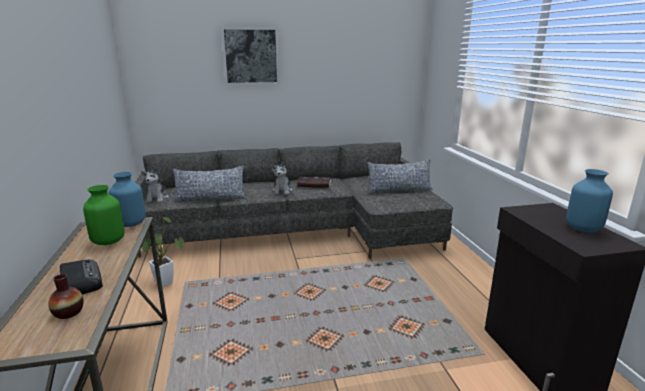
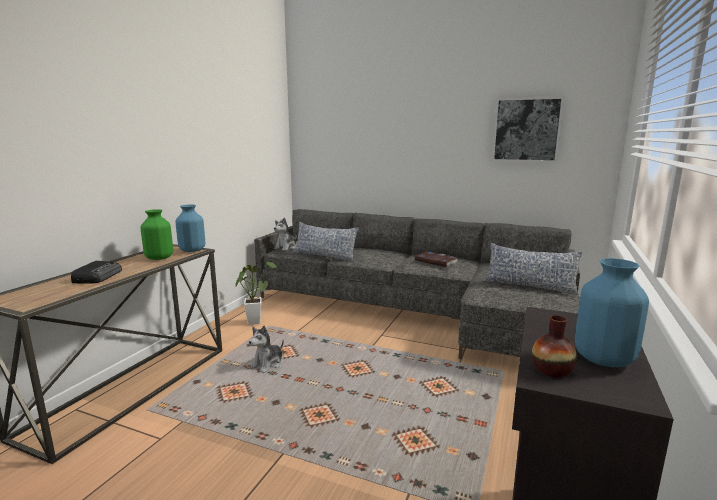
camera: 35 degrees right, 5 degrees down
(68, 312) = (58, 291): vase -> vase (551, 370)
(251, 56) = (398, 119): picture -> picture (526, 130)
(282, 191) = (397, 262): plush toy -> plush toy (268, 364)

